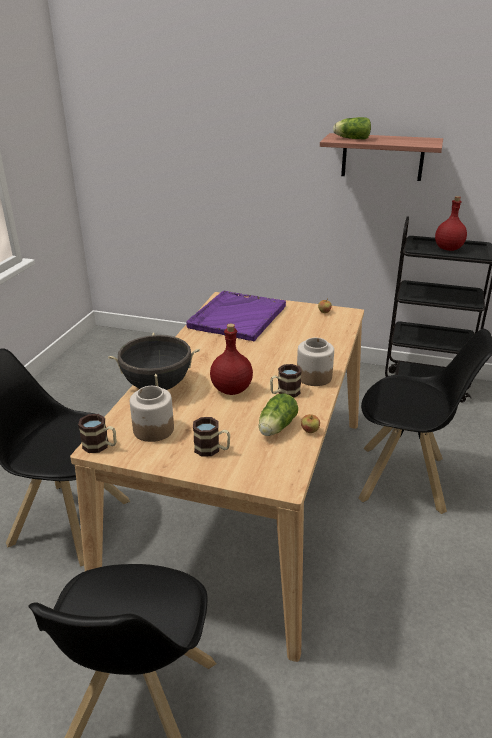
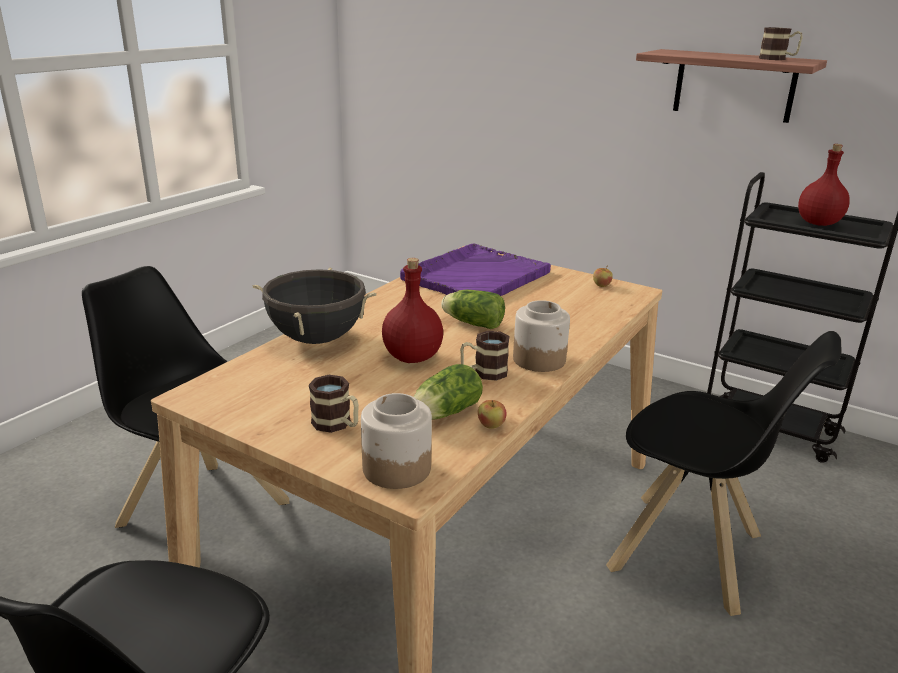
camera: 15 degrees right, 5 degrees down
(100, 446) = (196, 395): mug -> mug (777, 59)
(153, 429) = (276, 387): jar -> jar (396, 468)
(351, 139) = (684, 53): lettuce -> lettuce (471, 323)

